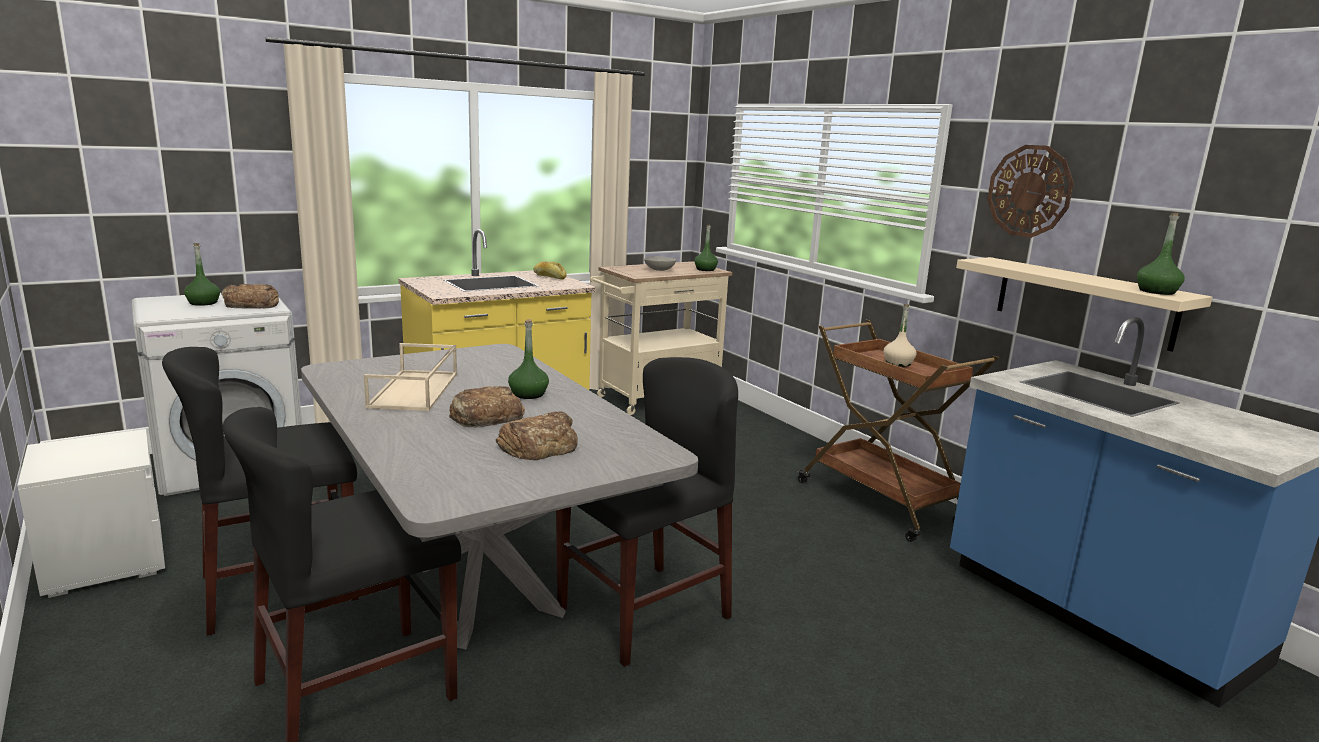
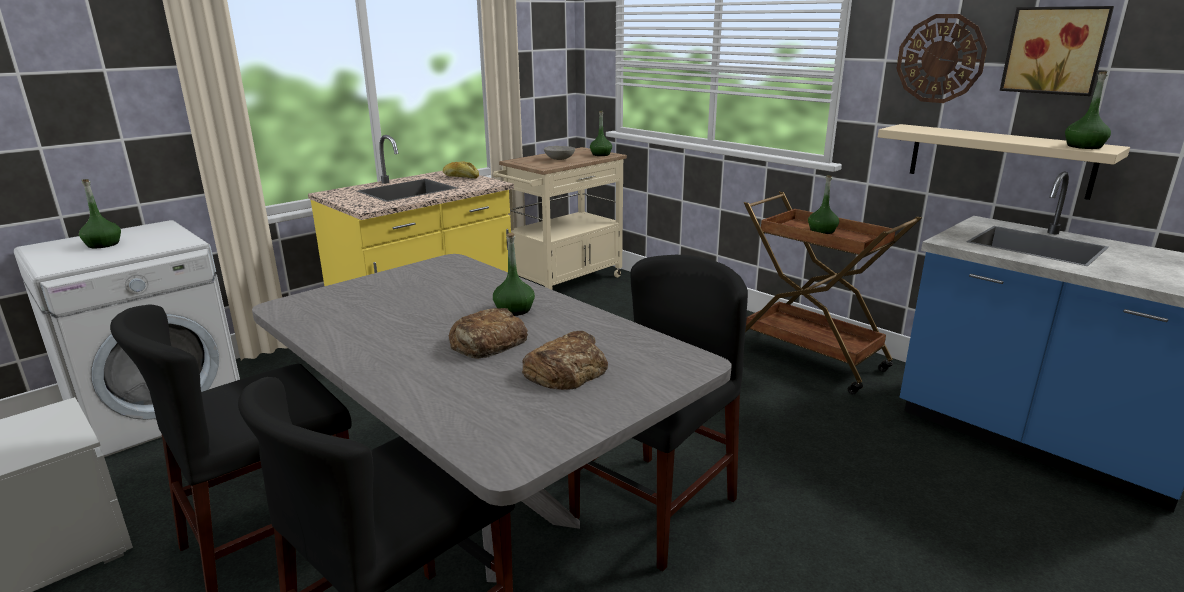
camera: 10 degrees left, 5 degrees up
(251, 304) = (160, 240): bread -> none
(415, 390) = (394, 321): beige tray -> none
(898, 363) = (822, 231): beige bottle -> green bottle
(1139, 189) = (1055, 50): none -> picture

